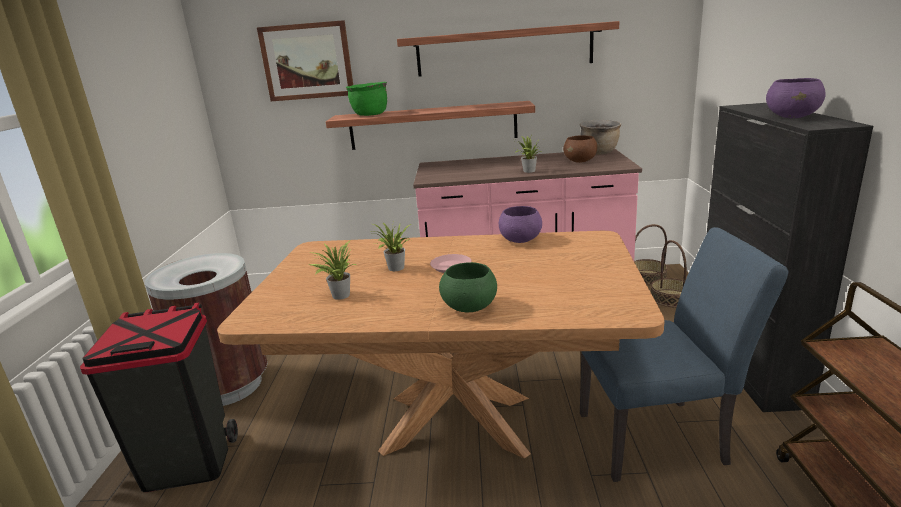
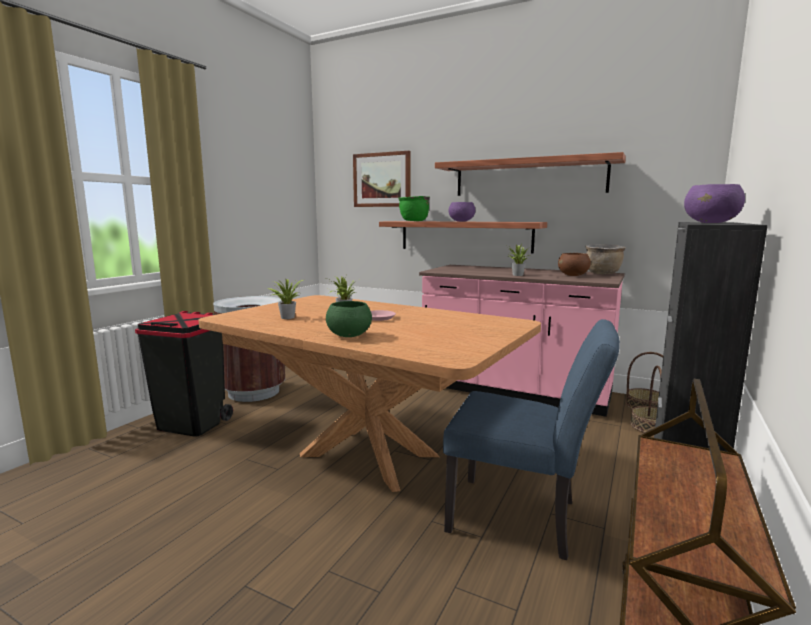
camera: 25 degrees right, 10 degrees down
(520, 240) = (454, 314): purple bowl -> purple bowl (461, 221)

